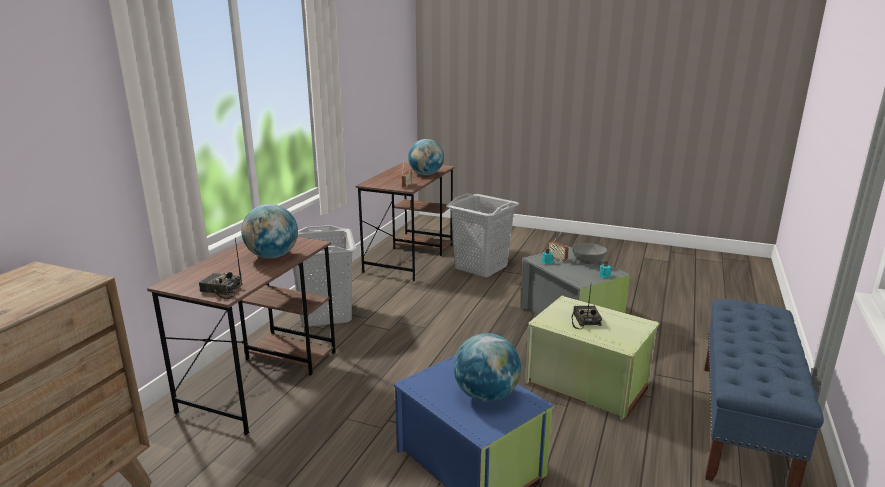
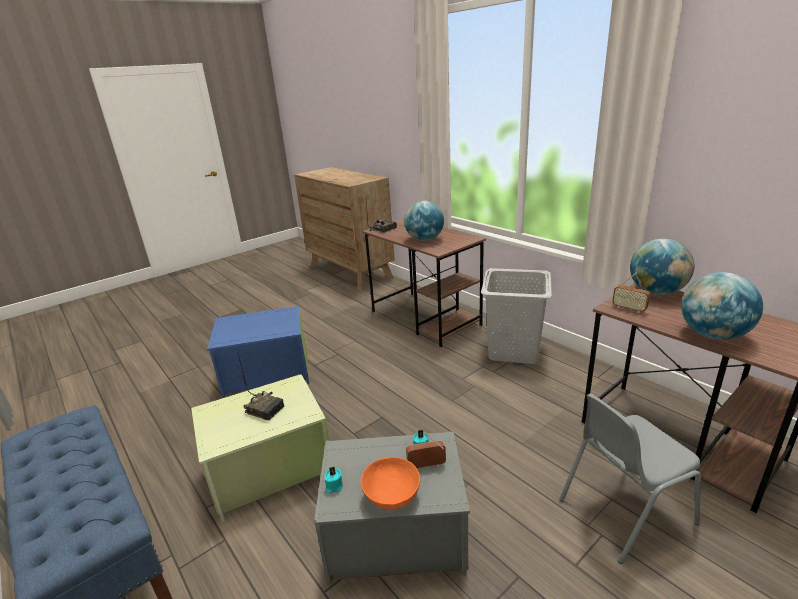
camera: 120 degrees right, 5 degrees up
(481, 267) = (623, 511): grey laundry basket -> grey chair
(486, 395) = (248, 329): globe -> globe (656, 292)
(588, 261) = (392, 496): grey bowl -> orange bowl

